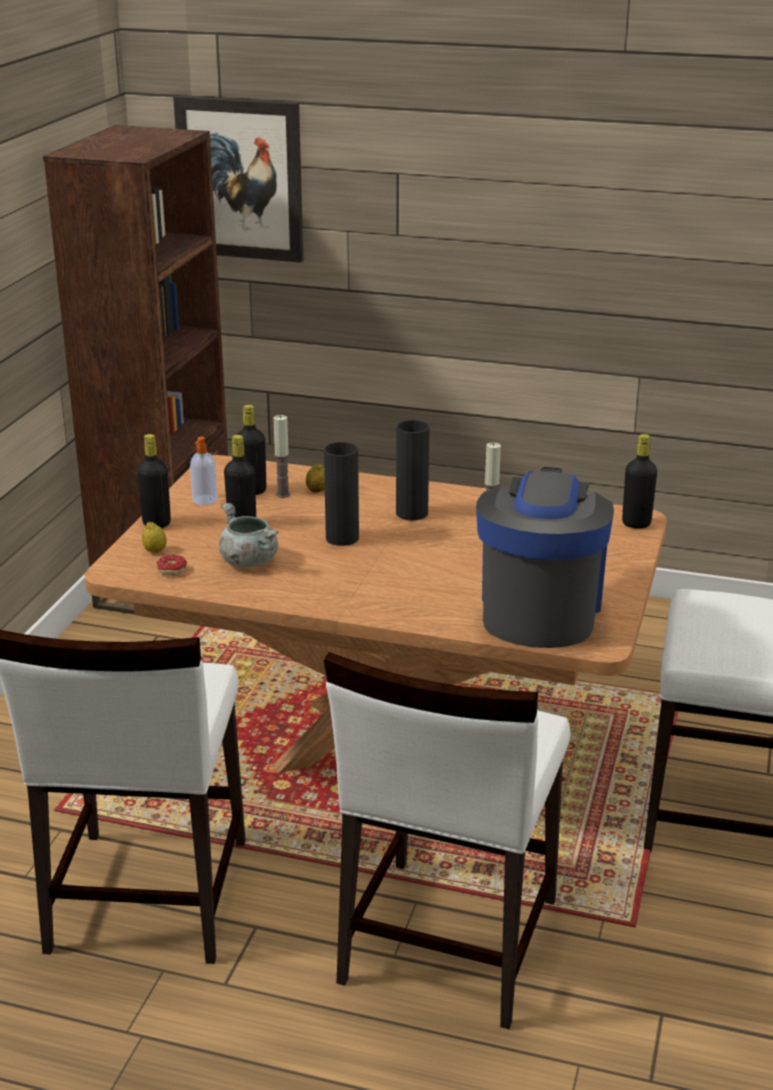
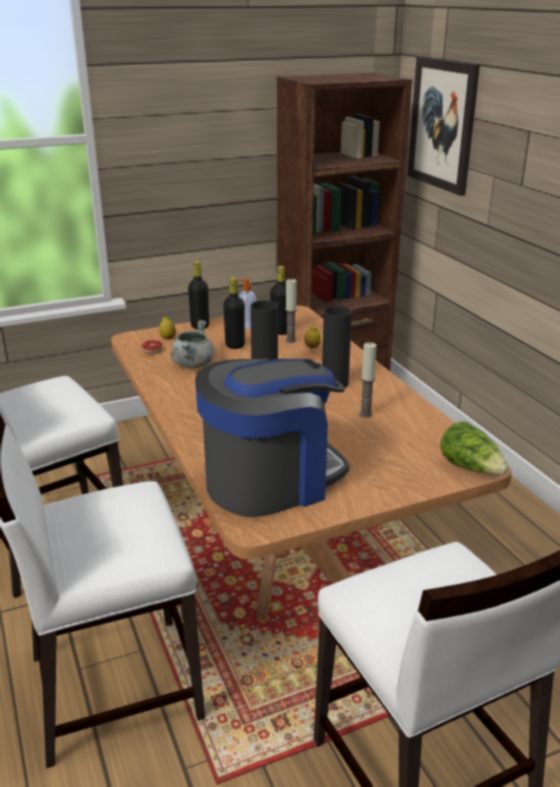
camera: 50 degrees right, 0 degrees up
(636, 523) = (471, 468): black bottle -> lettuce

